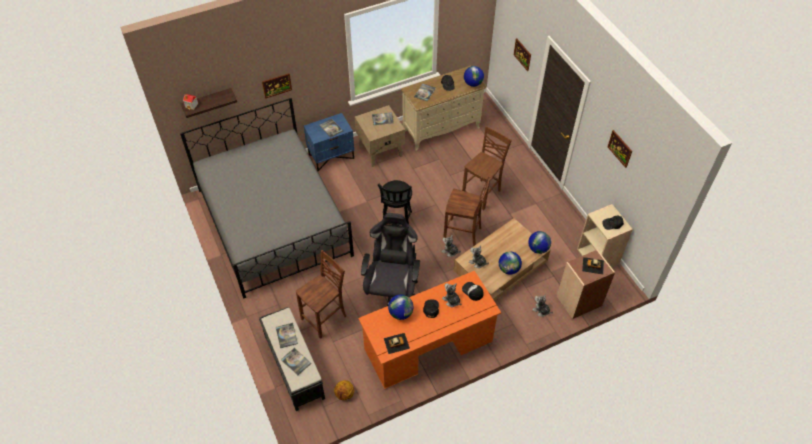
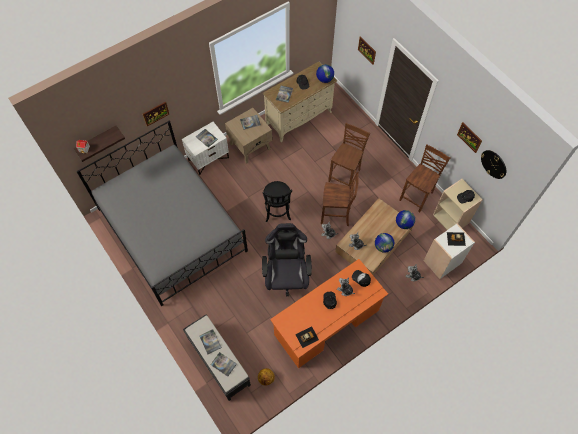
camera: 10 degrees left, 10 degrees up
(325, 318) = (235, 312): brown chair -> brown chair (417, 196)
(331, 156) = (208, 158): blue nightstand -> white nightstand
(401, 313) = (305, 309): globe -> none
(579, 301) = (442, 262): brown bookcase -> white bookcase
(644, 180) = (493, 164): none -> wall clock

